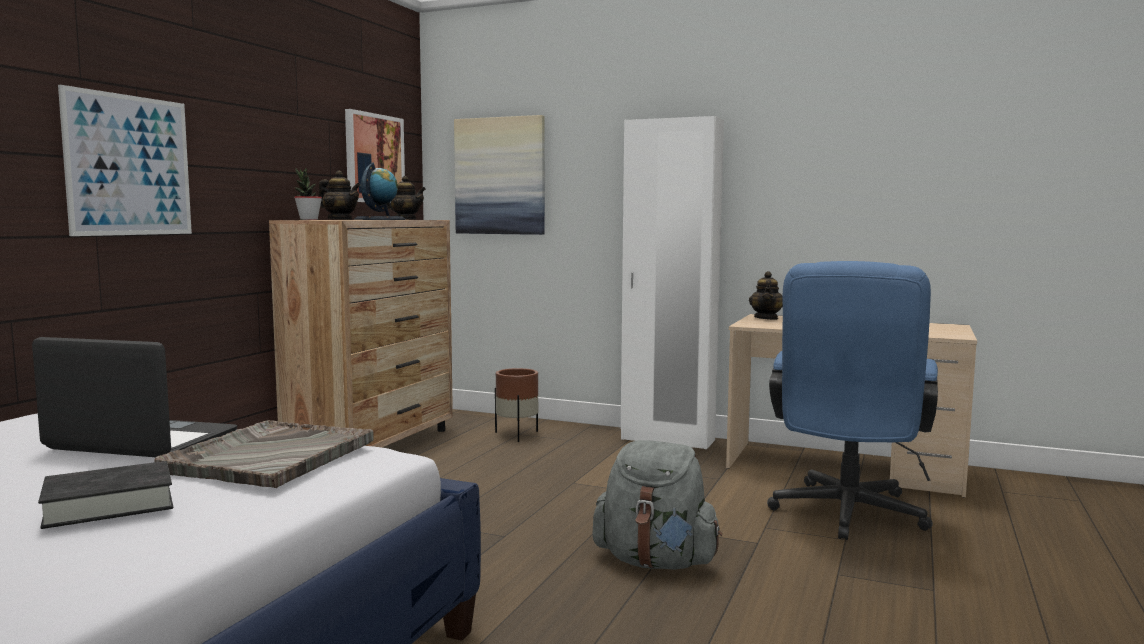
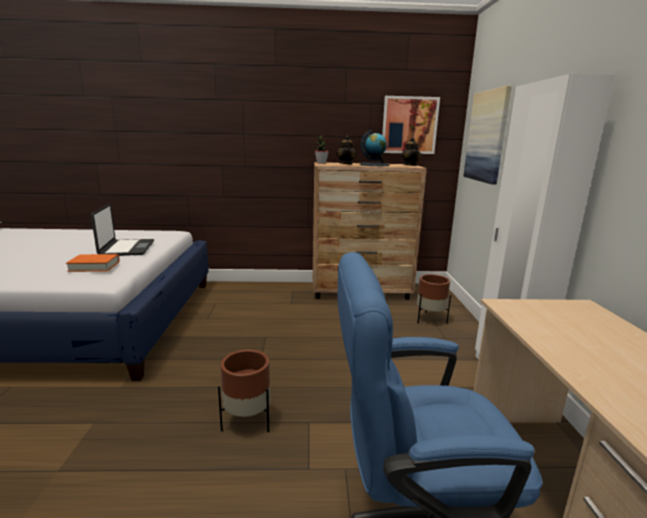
camera: 65 degrees right, 10 degrees up
(109, 504) = (35, 263): black book -> none
(129, 165) = (236, 136): picture -> none
(269, 456) = (94, 266): grey tray -> orange book
(656, 562) = (247, 422): grey backpack -> brown planter
(766, 318) = (570, 309): teapot -> none

